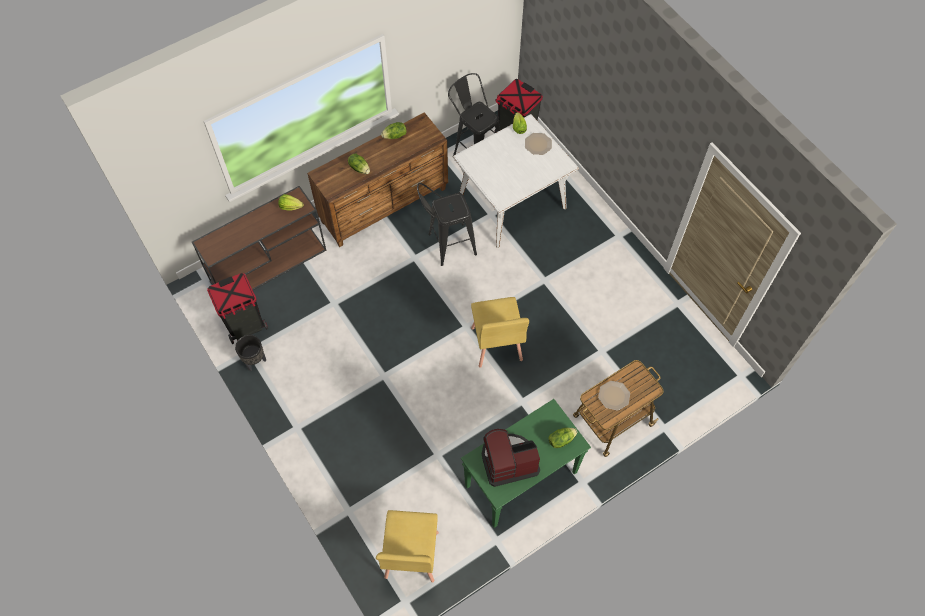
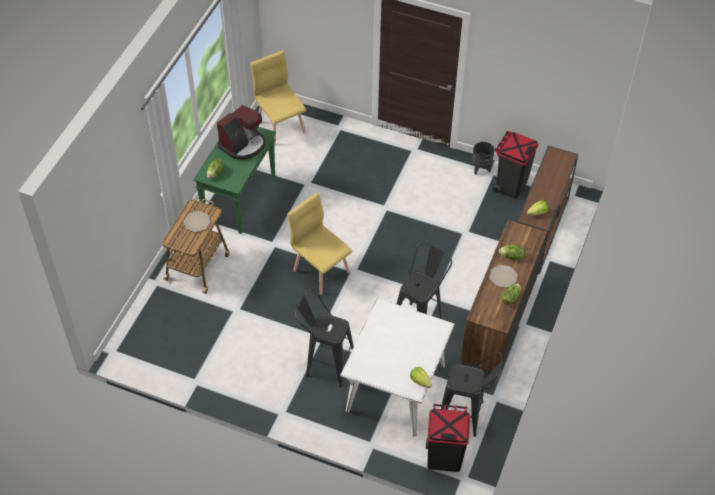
camera: 145 degrees right, 10 degrees down
(538, 144) = (391, 375): plate -> plate (503, 276)
(555, 255) = (325, 363): none -> black stool

